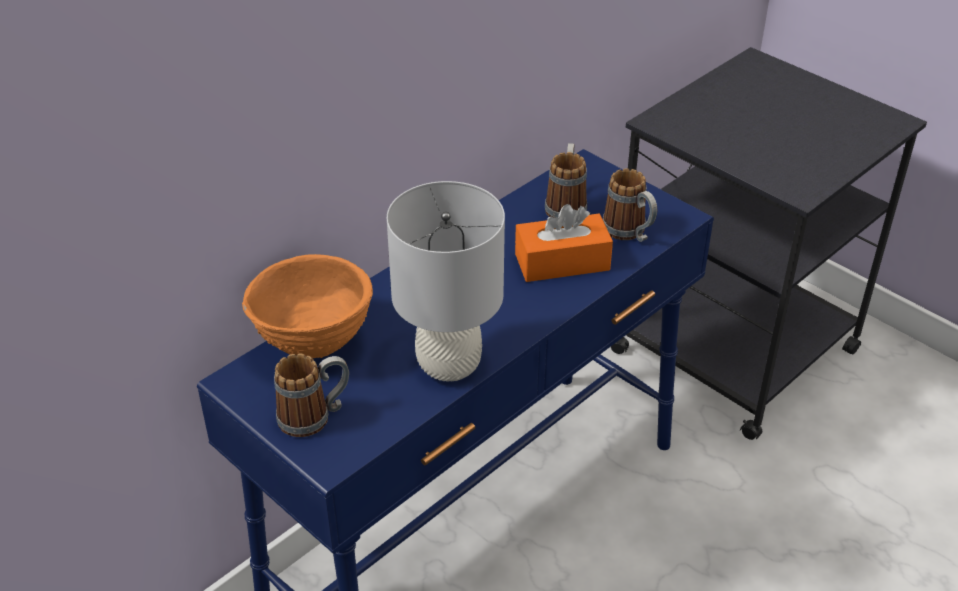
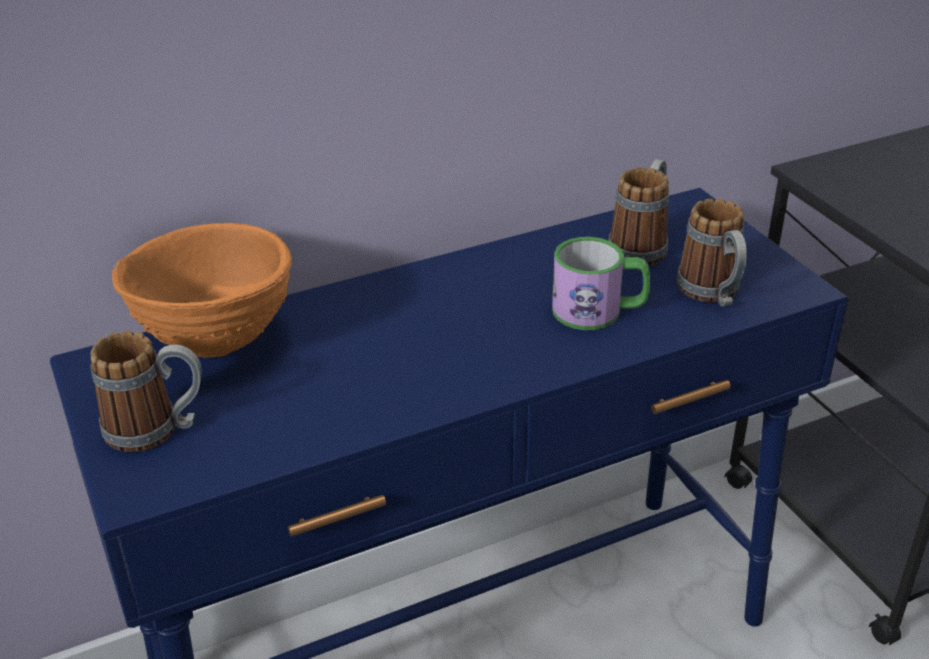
camera: 20 degrees right, 5 degrees down
(450, 364) = (372, 405): grey table lamp -> none
(562, 262) = (599, 311): orange tissue box -> mug

